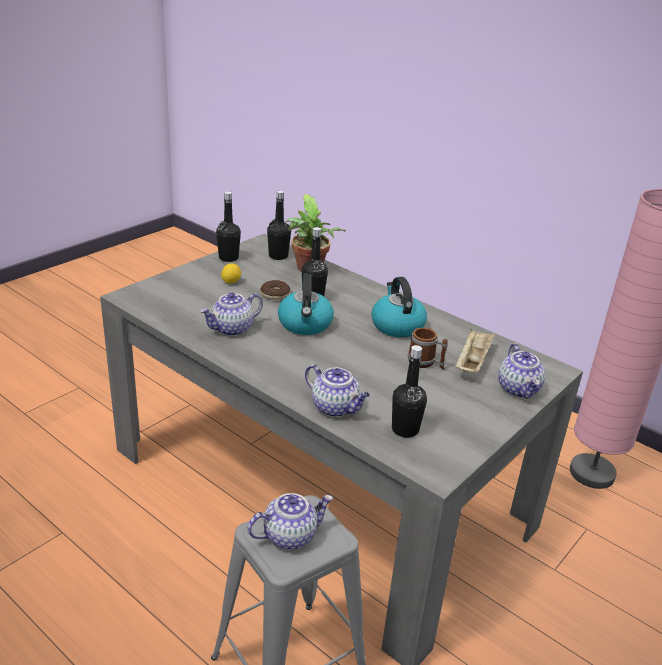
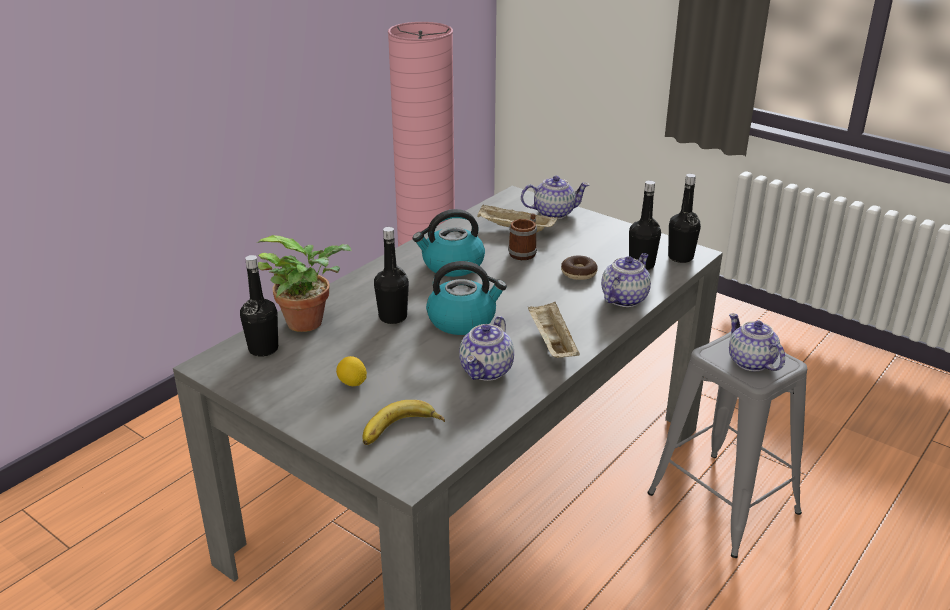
camera: 90 degrees left, 0 degrees up
(172, 295) = (402, 431): none -> banana
(228, 258) = (268, 392): black bottle -> black bottle (680, 257)
(232, 329) = (487, 371): teapot -> teapot turned 60 degrees clockwise
(263, 360) = (551, 343): none -> beige tray
(275, 294) = (387, 345): donut -> donut (578, 273)

